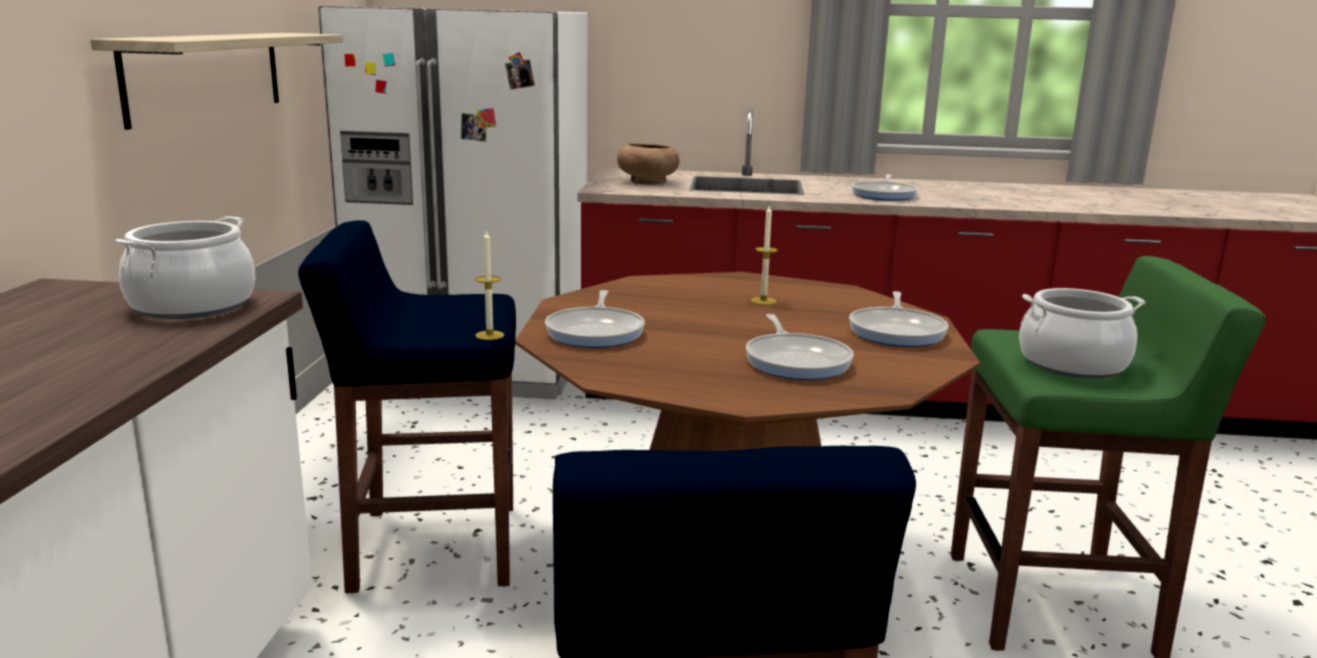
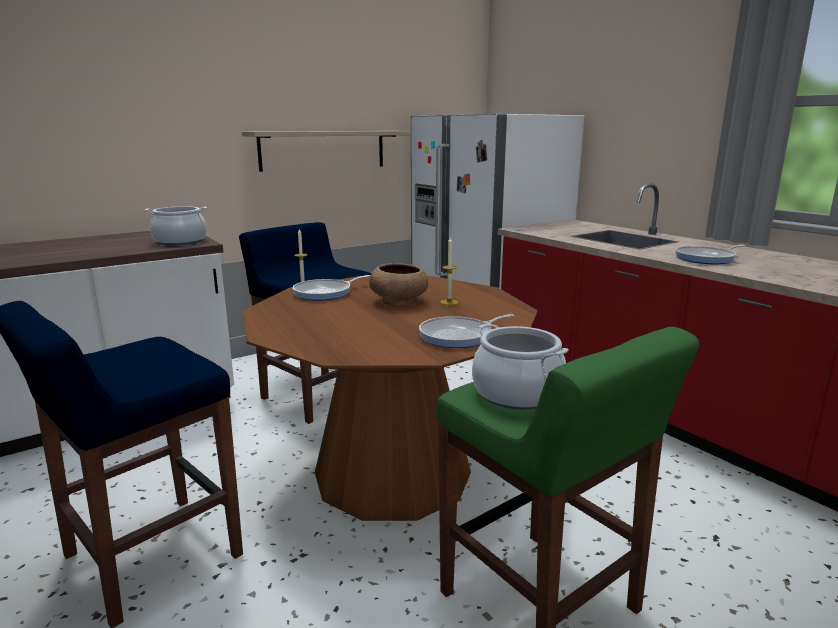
camera: 50 degrees right, 0 degrees up
(647, 181) = (563, 228): brown bowl -> brown bowl (399, 301)
(796, 361) = (352, 330): frying pan -> none

